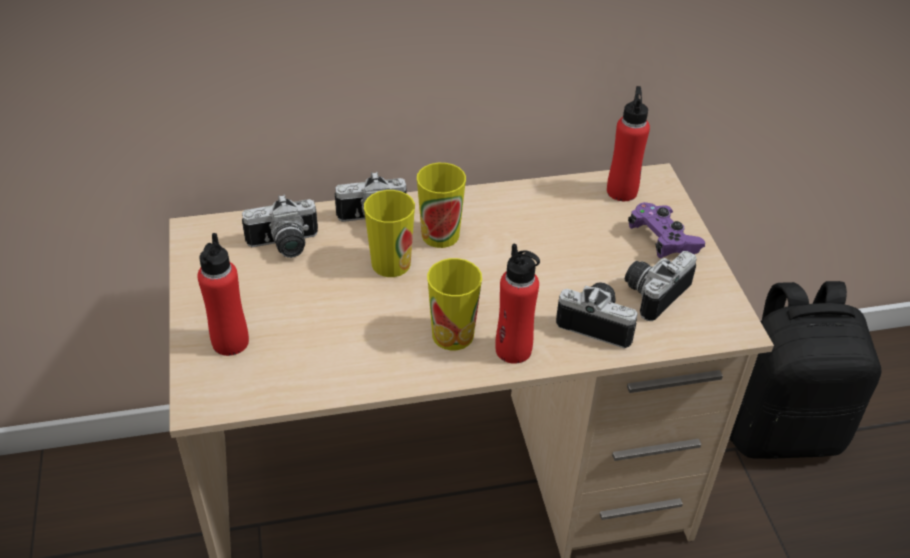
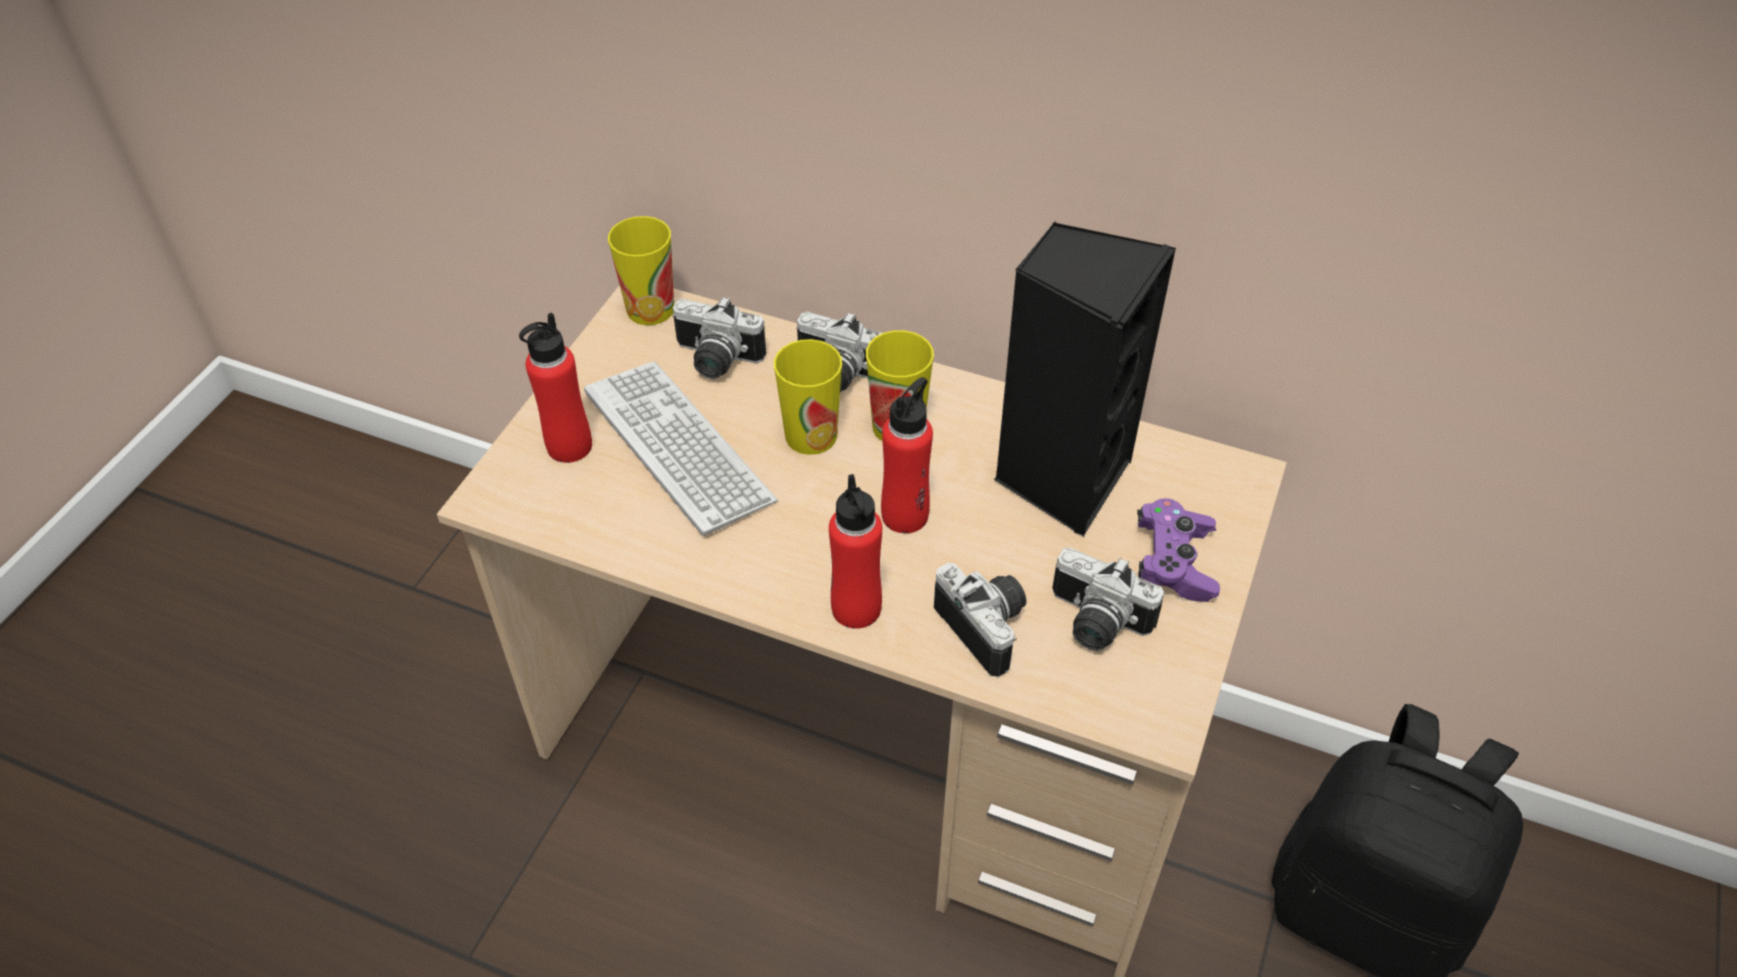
camera: 35 degrees right, 5 degrees up
(309, 309) = (678, 447): none -> keyboard
(452, 335) = (804, 555): cup -> cup (650, 309)
(561, 222) = (1060, 477): none -> black speaker
(622, 191) = (1180, 472): red bottle -> red bottle (905, 515)
(652, 292) = (1094, 623): camera -> camera turned 135 degrees counterclockwise

